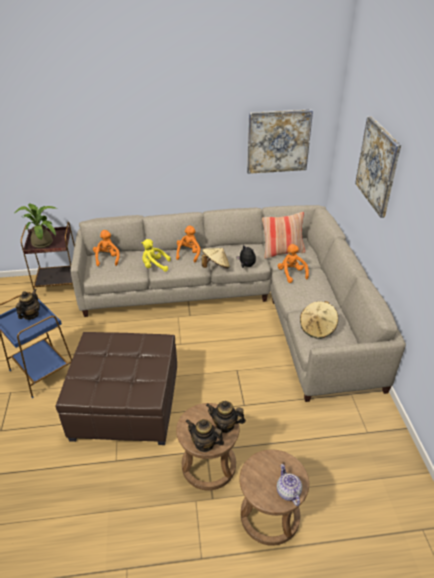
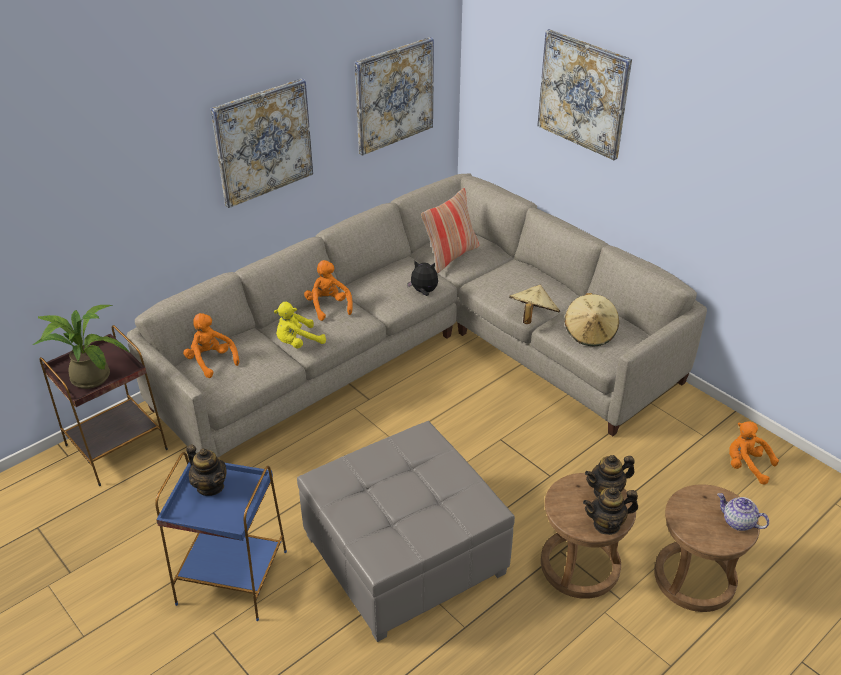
camera: 35 degrees left, 0 degrees up
(31, 315) = (210, 486): teapot -> teapot turned 150 degrees clockwise
(127, 404) = (404, 553): brown ottoman -> grey ottoman
(177, 146) = (263, 142): none -> picture
(215, 267) = (385, 309): beige hat -> beige hat (532, 317)
(291, 273) = (491, 279): orange plush toy -> orange plush toy (746, 466)

